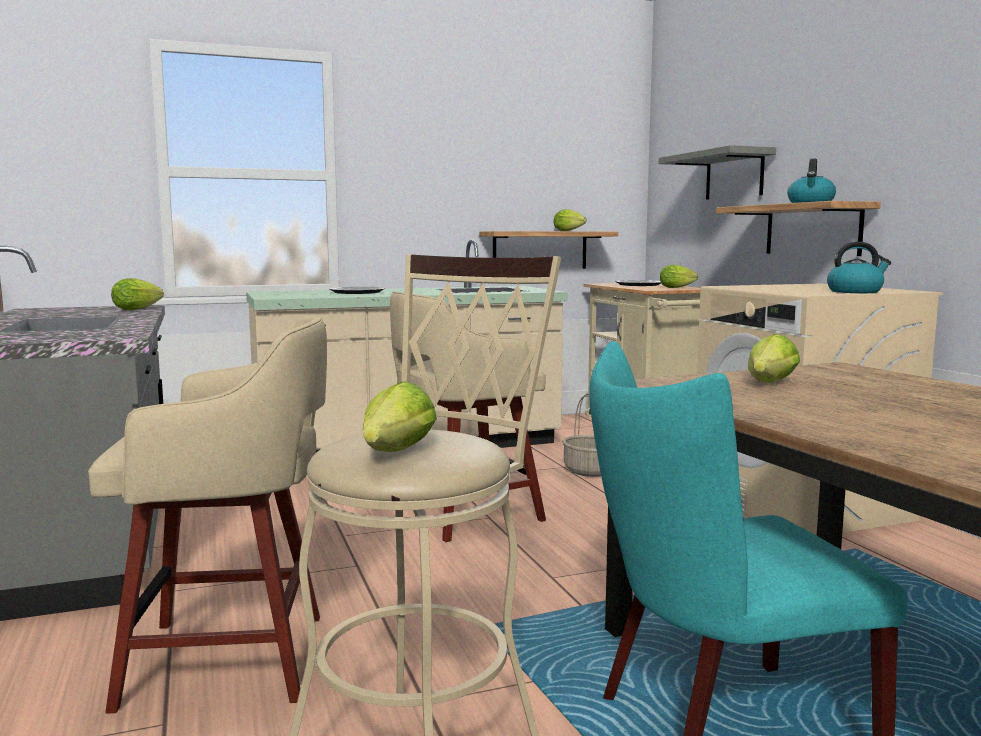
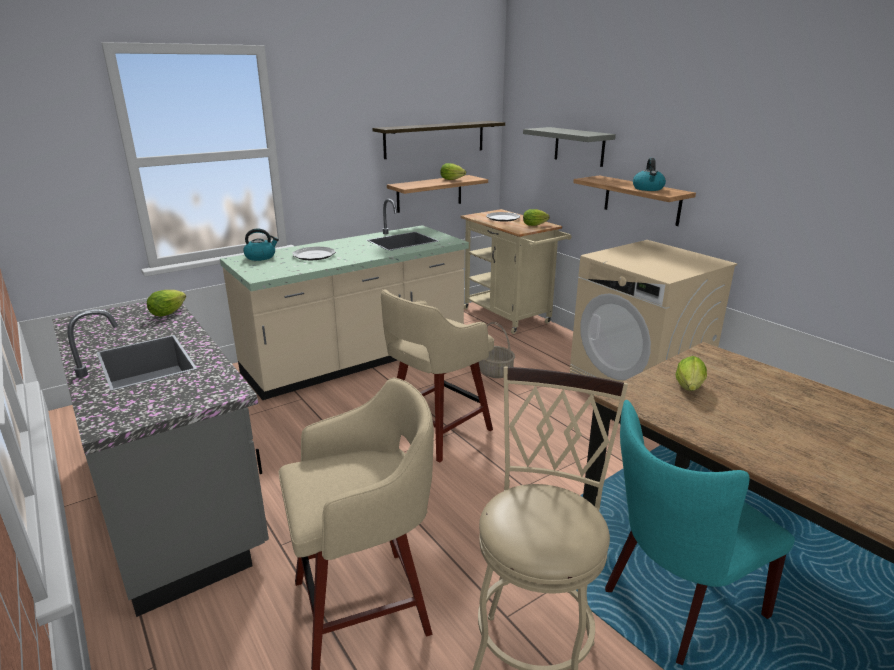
camera: 15 degrees left, 15 degrees up
(394, 454) = (551, 538): lettuce -> none
(549, 180) = (435, 139): none -> shelf
(855, 292) = (688, 268): kettle -> kettle (261, 257)

